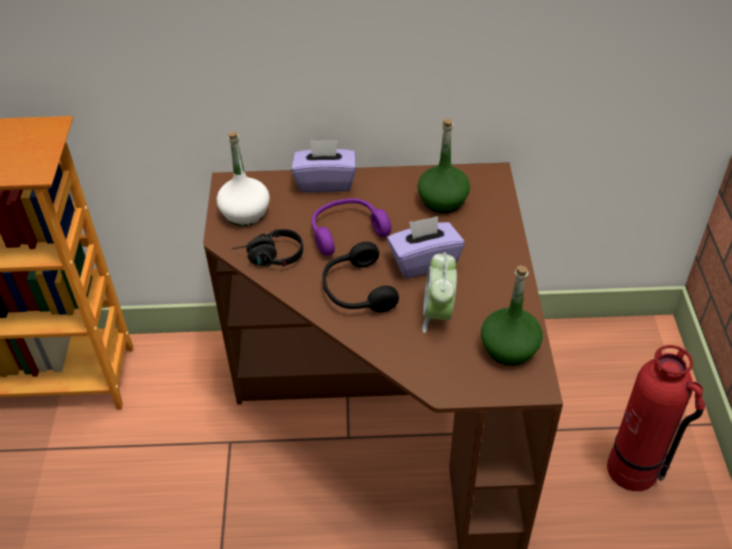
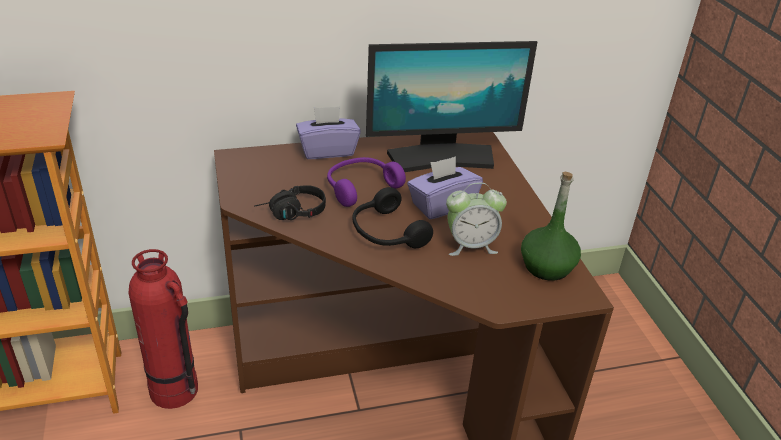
camera: 15 degrees left, 10 degrees down
(245, 213) = (256, 179): white bottle -> none
(438, 314) = (470, 245): alarm clock -> alarm clock turned 90 degrees counterclockwise
(443, 200) = (441, 157): green bottle -> monitor
(633, 470) = (627, 404): fire extinguisher -> fire extinguisher (174, 390)

